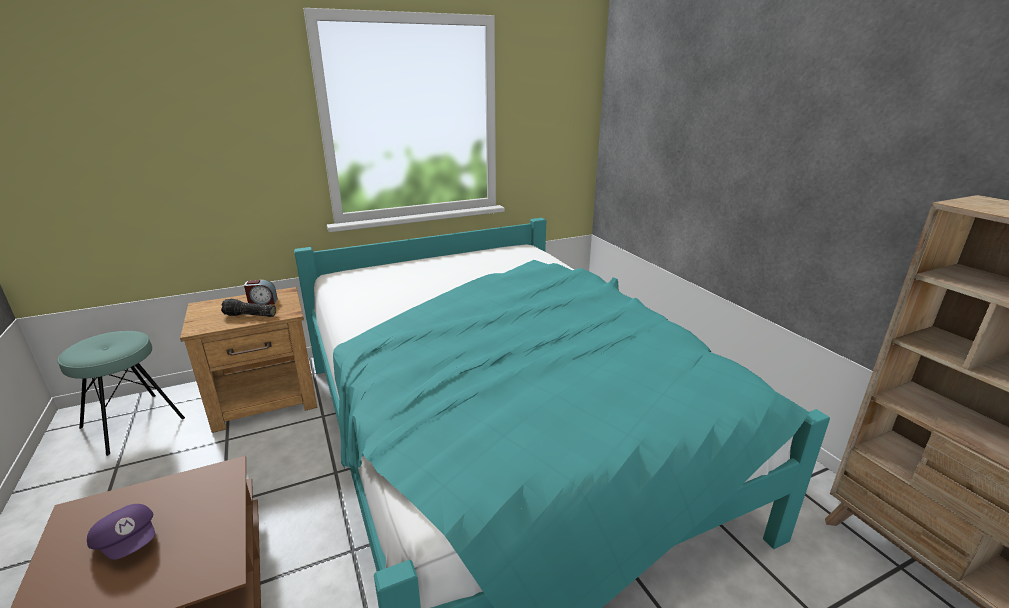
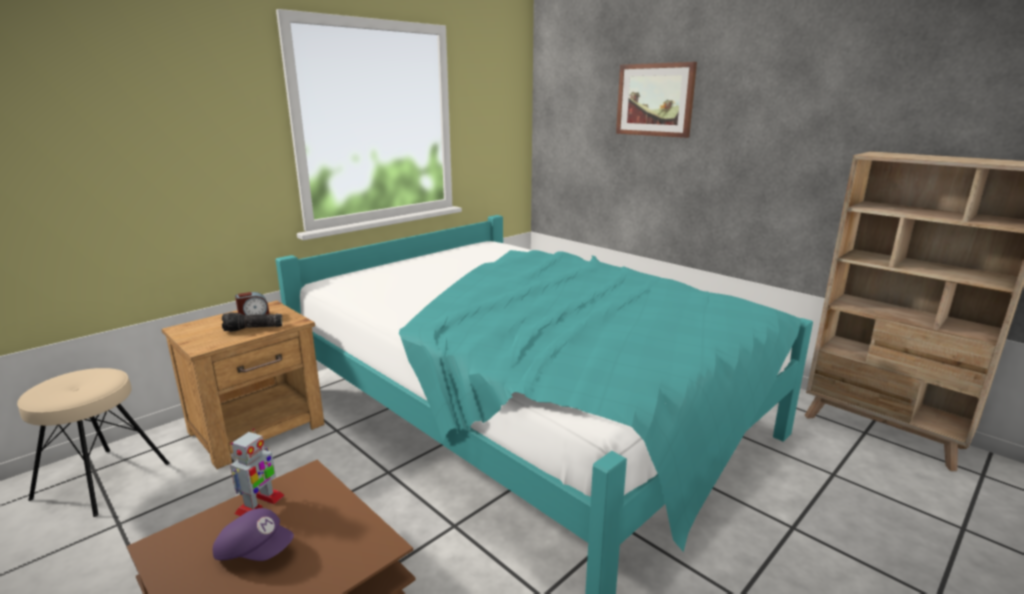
camera: 20 degrees left, 5 degrees down
(133, 423) = (102, 480): turquoise stool -> beige stool
(168, 492) = (259, 505): none -> toy robot
(717, 101) = (655, 100): none -> picture

